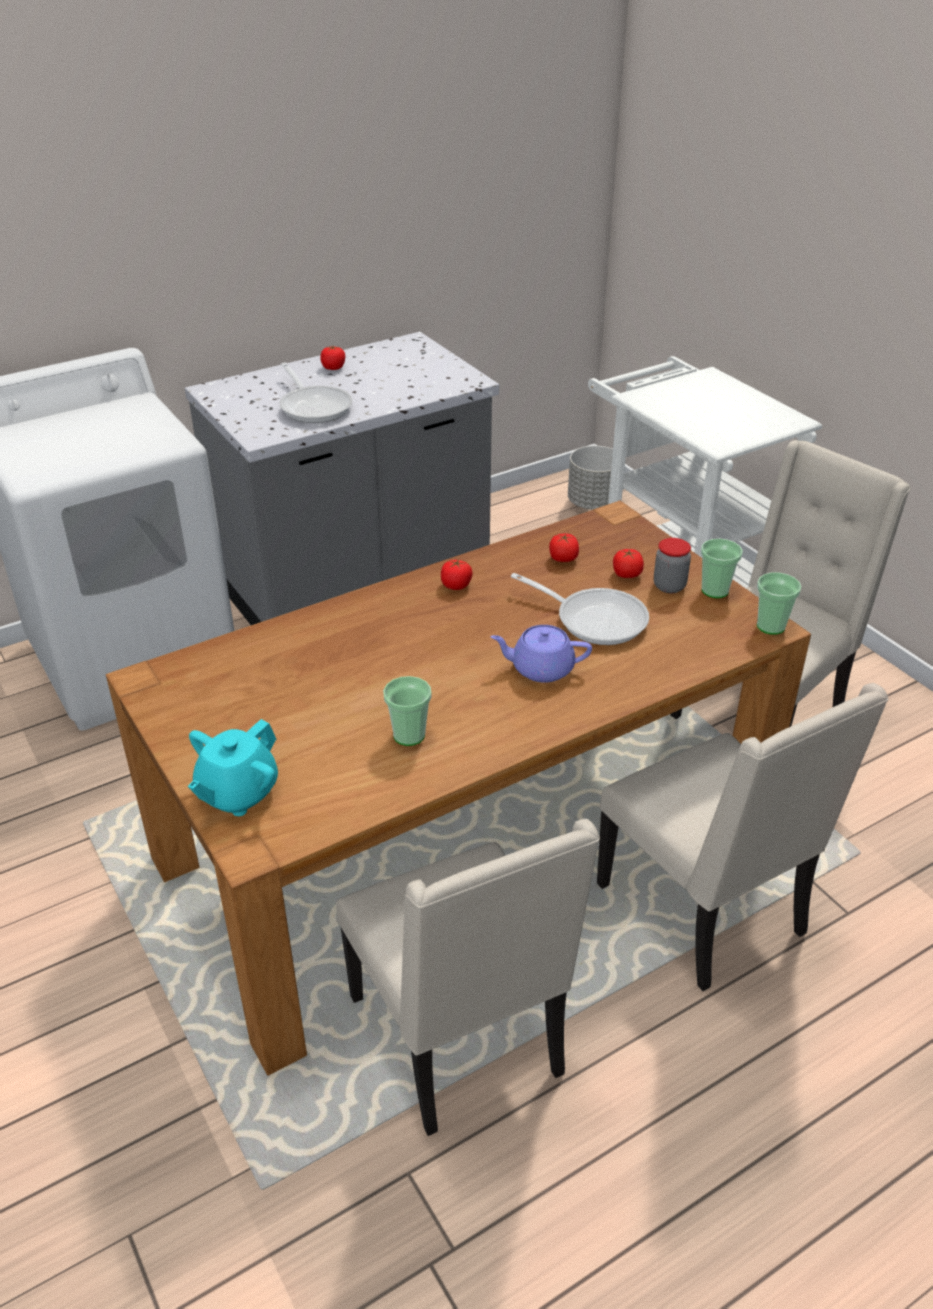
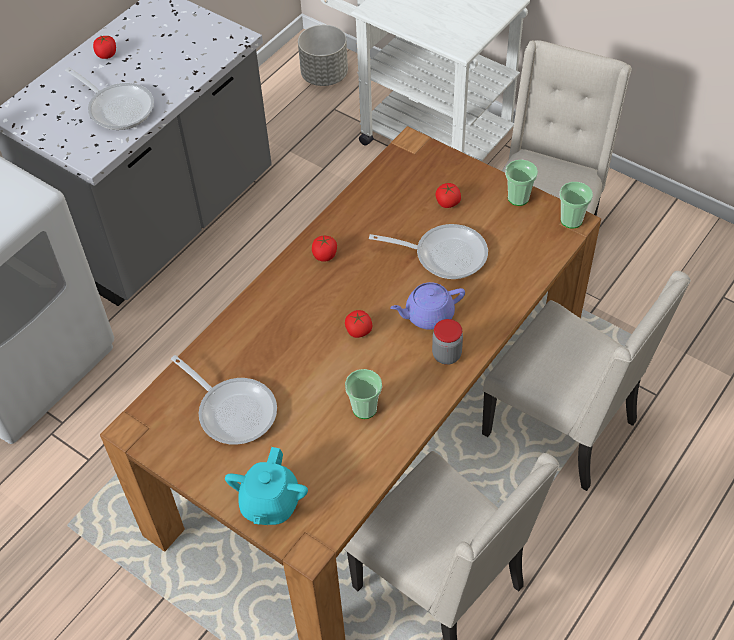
camera: 20 degrees left, 15 degrees up
(260, 693) = (233, 410): none -> frying pan
(563, 559) = (392, 201): tomato -> tomato (358, 331)
(669, 586) = (483, 204): jar -> jar (446, 355)

